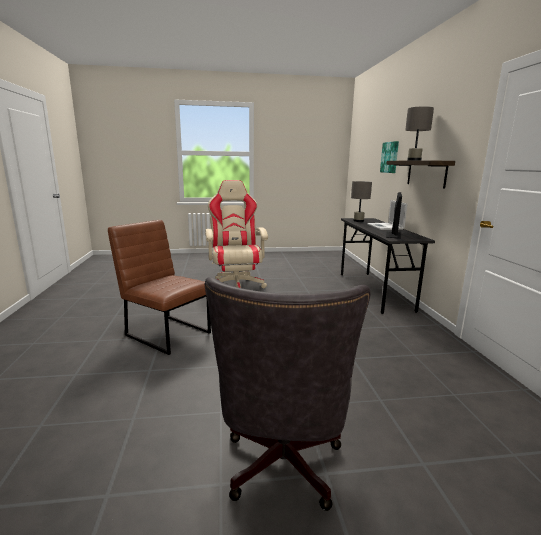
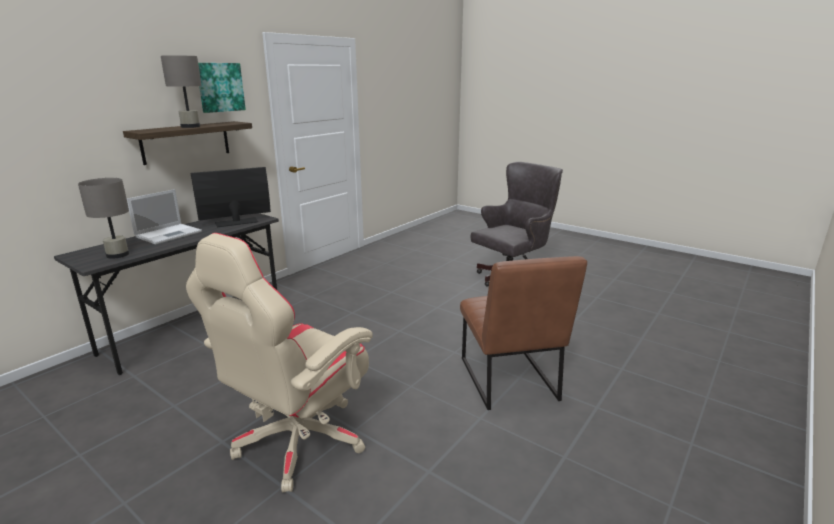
camera: 135 degrees left, 5 degrees up
(390, 157) = (51, 130): picture -> picture (220, 87)

